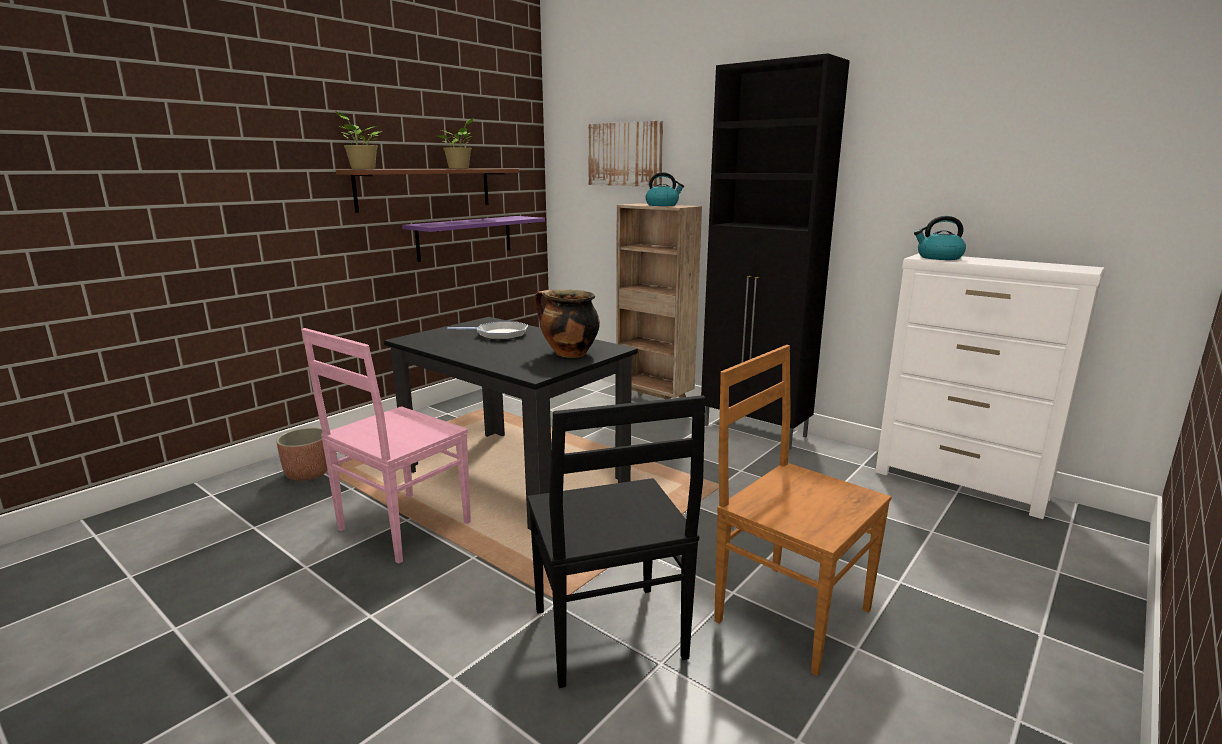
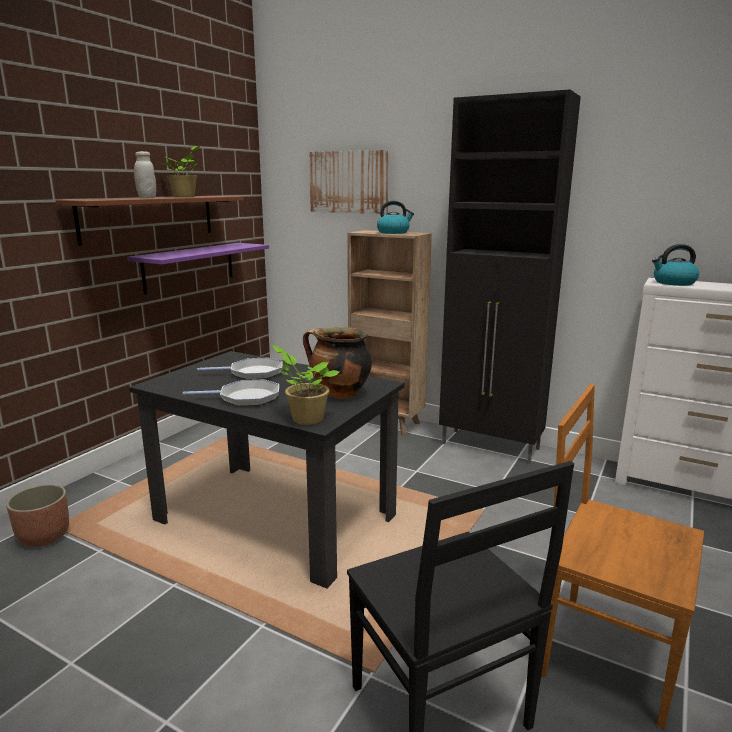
camera: 10 degrees left, 0 degrees up
(361, 169) = (86, 199): potted plant -> potted plant (305, 418)
(401, 528) = (170, 596): pink chair -> none
(420, 168) = (147, 198): none -> white jar
(481, 353) = (246, 398): none -> frying pan

